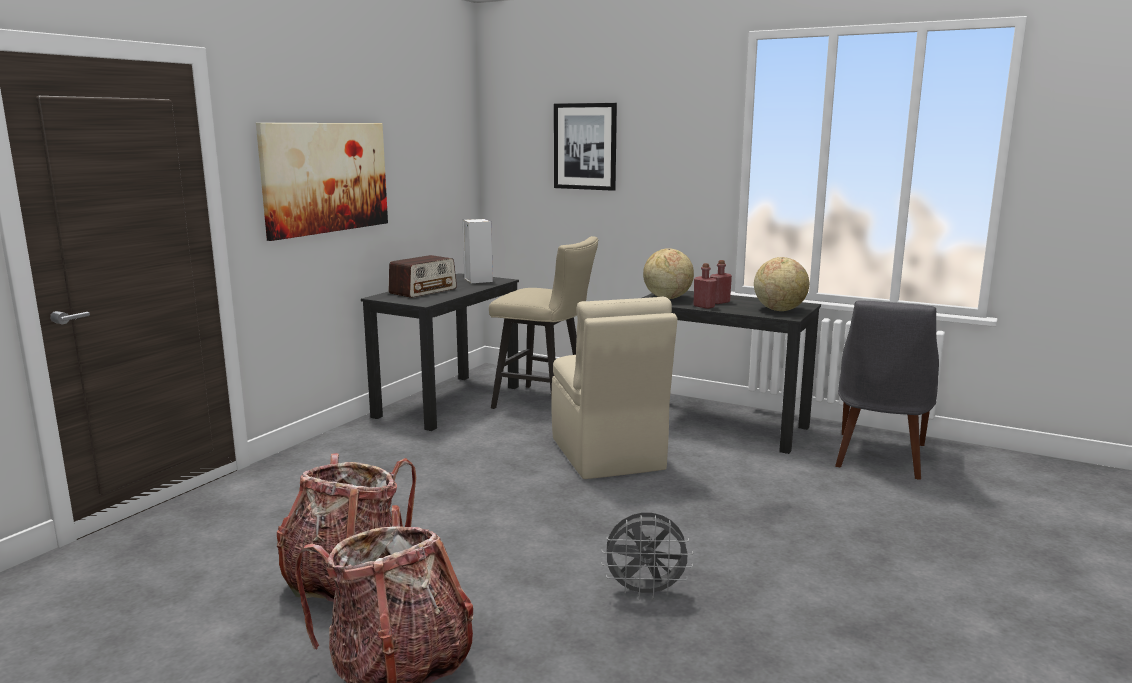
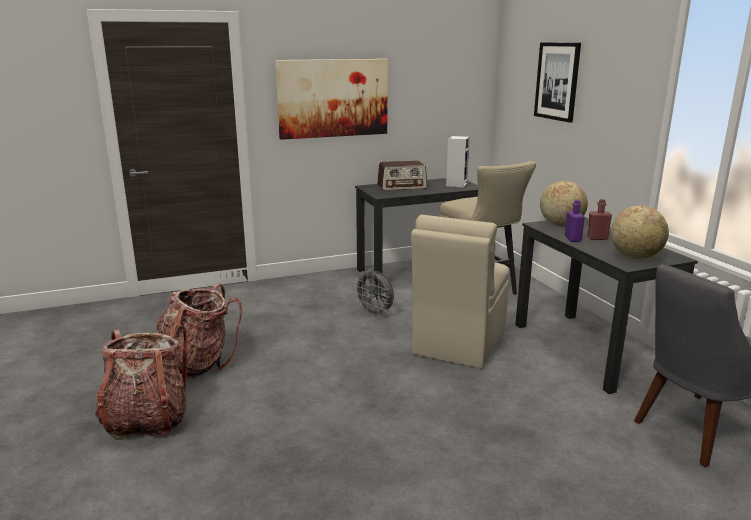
camera: 40 degrees right, 5 degrees up
(645, 592) = (324, 445): grey fan -> grey fan (375, 313)
(704, 306) = (572, 239): red bottle -> purple bottle

